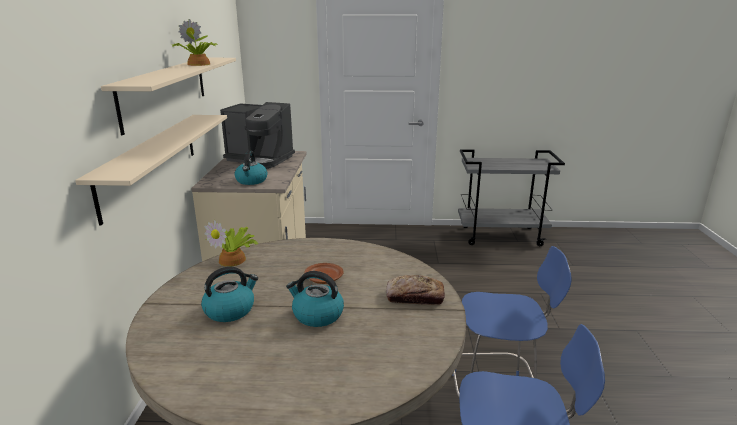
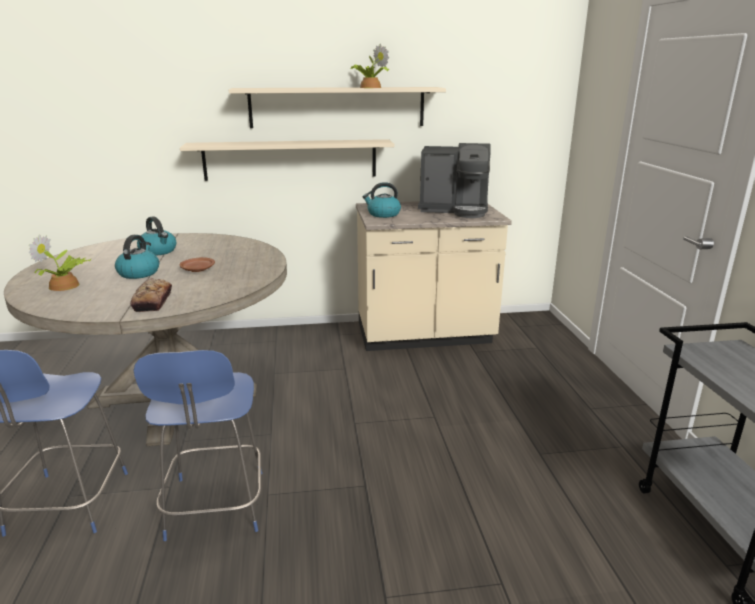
camera: 80 degrees right, 0 degrees up
(234, 259) = (240, 242): potted plant -> potted plant (64, 286)
(260, 160) = (455, 210): coffee machine -> coffee machine turned 90 degrees counterclockwise

